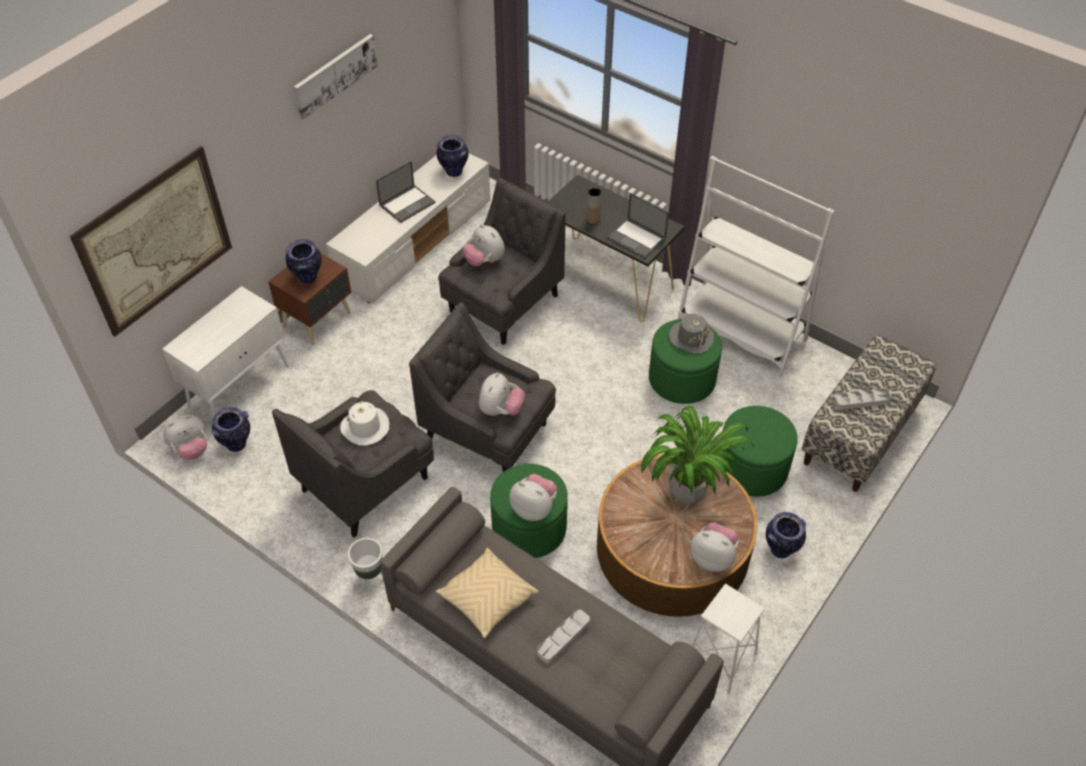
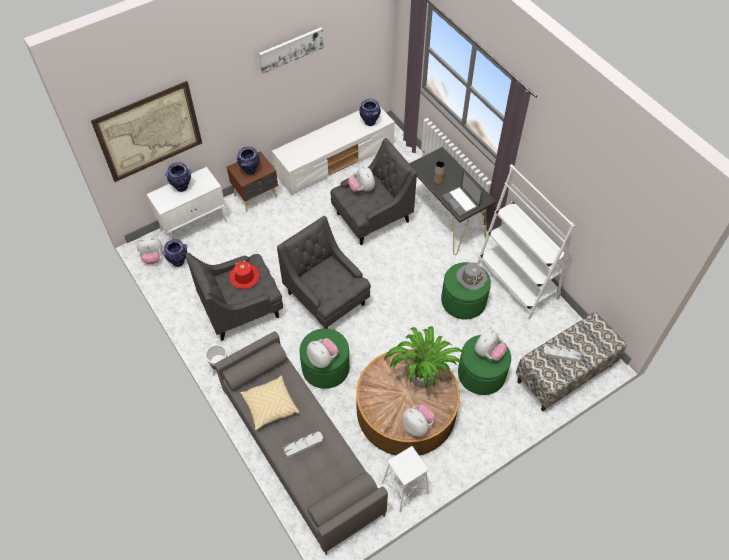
camera: 20 degrees right, 5 degrees up
(365, 427) = (244, 277): white hat -> red hat
(407, 203) = (332, 137): laptop -> none
(501, 410) = (329, 290): plush toy -> plush toy (488, 352)
(781, 549) = (475, 433): vase -> vase (182, 187)

